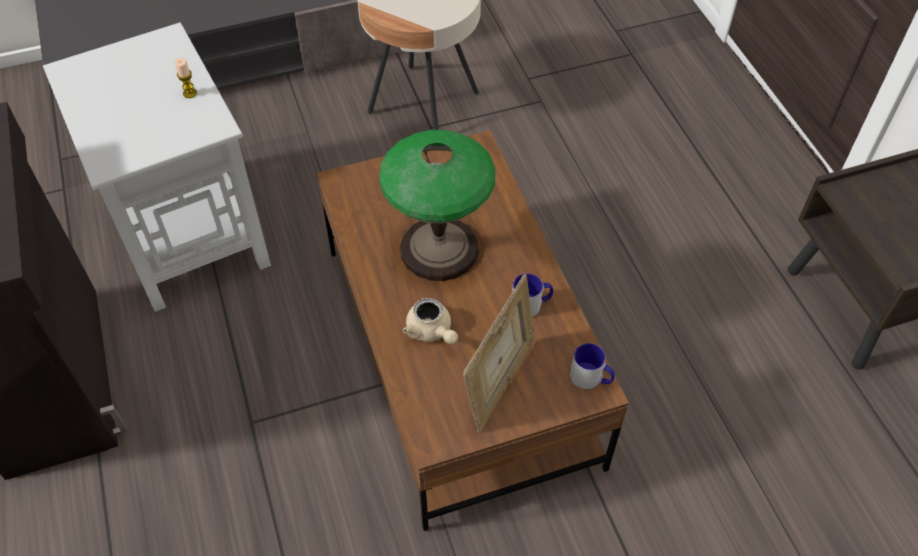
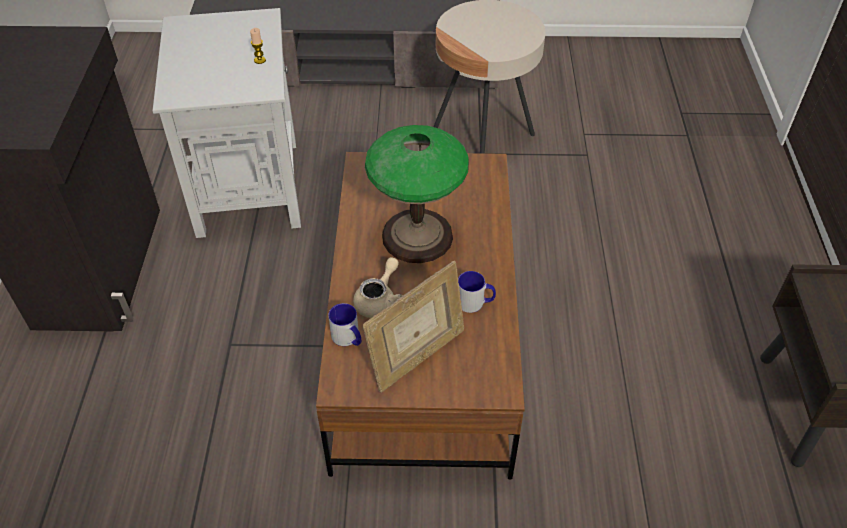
camera: 20 degrees right, 5 degrees down
(431, 331) = (379, 300): beige teapot -> beige teapot turned 135 degrees counterclockwise
(591, 378) = (499, 378): mug -> mug (348, 338)

